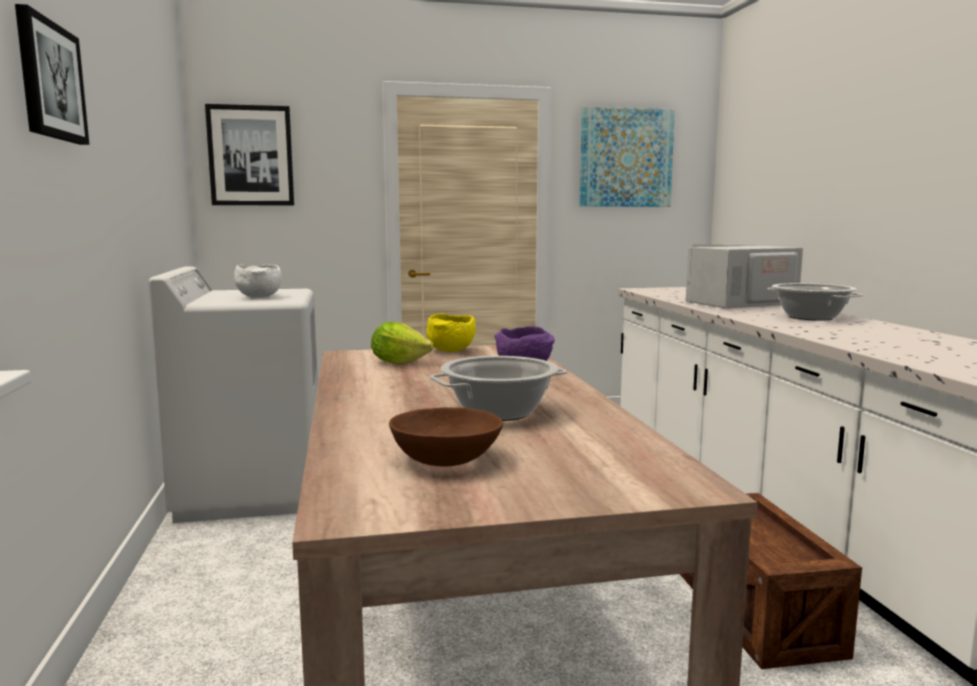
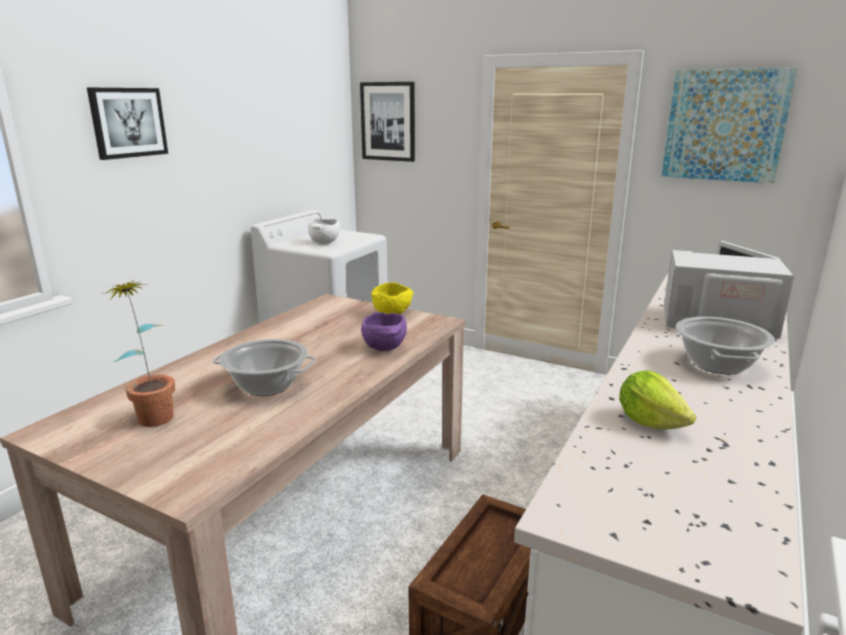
camera: 40 degrees right, 10 degrees up
(399, 362) = (334, 318): lettuce -> lettuce (650, 422)
(447, 460) = (153, 414): brown bowl -> potted plant

